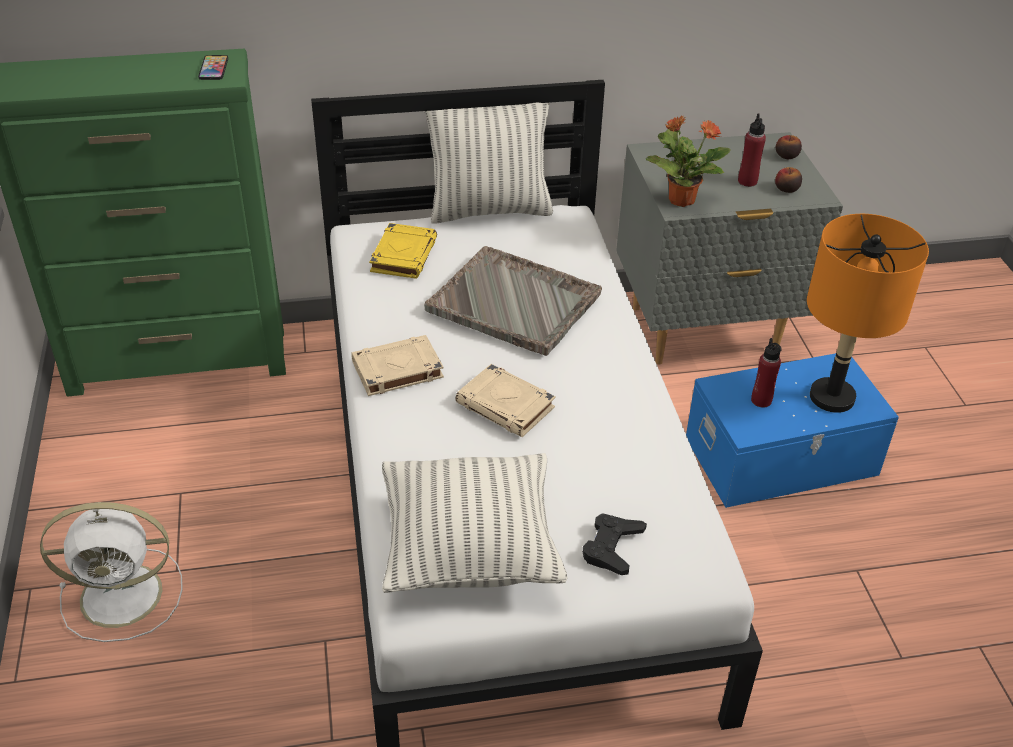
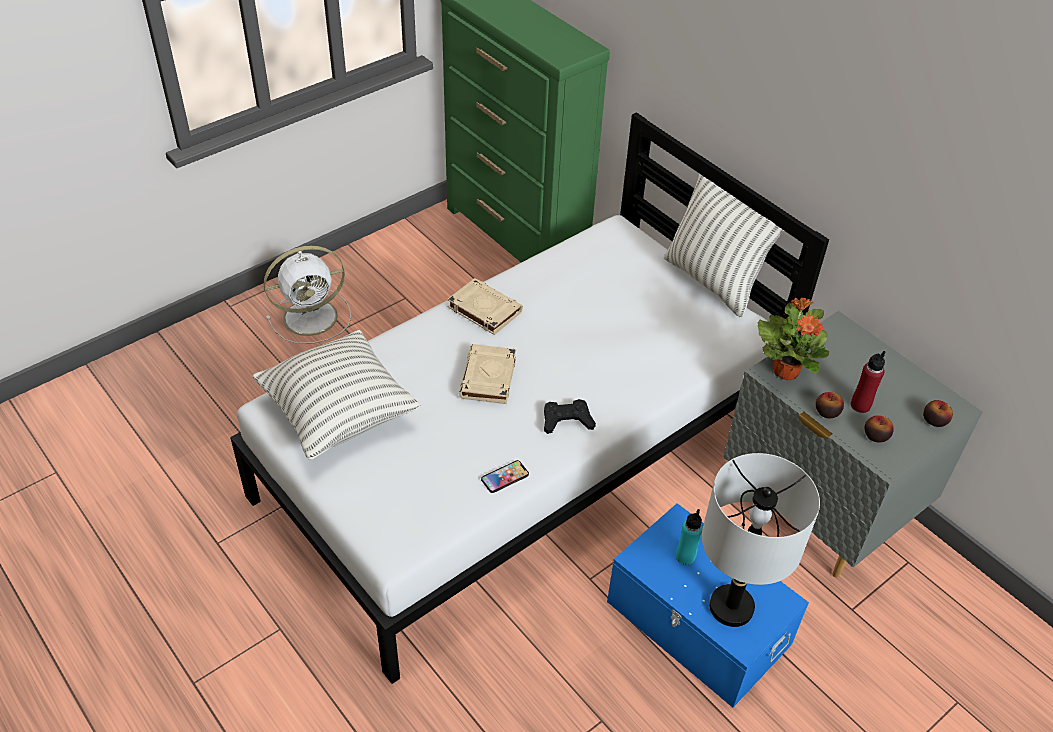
camera: 60 degrees right, 5 degrees up
(125, 595) = (313, 316): white fan -> white fan turned 75 degrees counterclockwise
(213, 68) = (568, 49): phone -> phone (505, 477)
(403, 255) = (612, 260): yellow book -> none
(515, 303) = (604, 338): grey tray -> none
(612, 547) = (385, 486): black game controller -> black game controller (567, 420)
(744, 200) = (827, 412): none -> apple
(761, 400) = (685, 556): red bottle -> turquoise bottle
(832, 398) = (730, 607): orange table lamp -> grey table lamp

